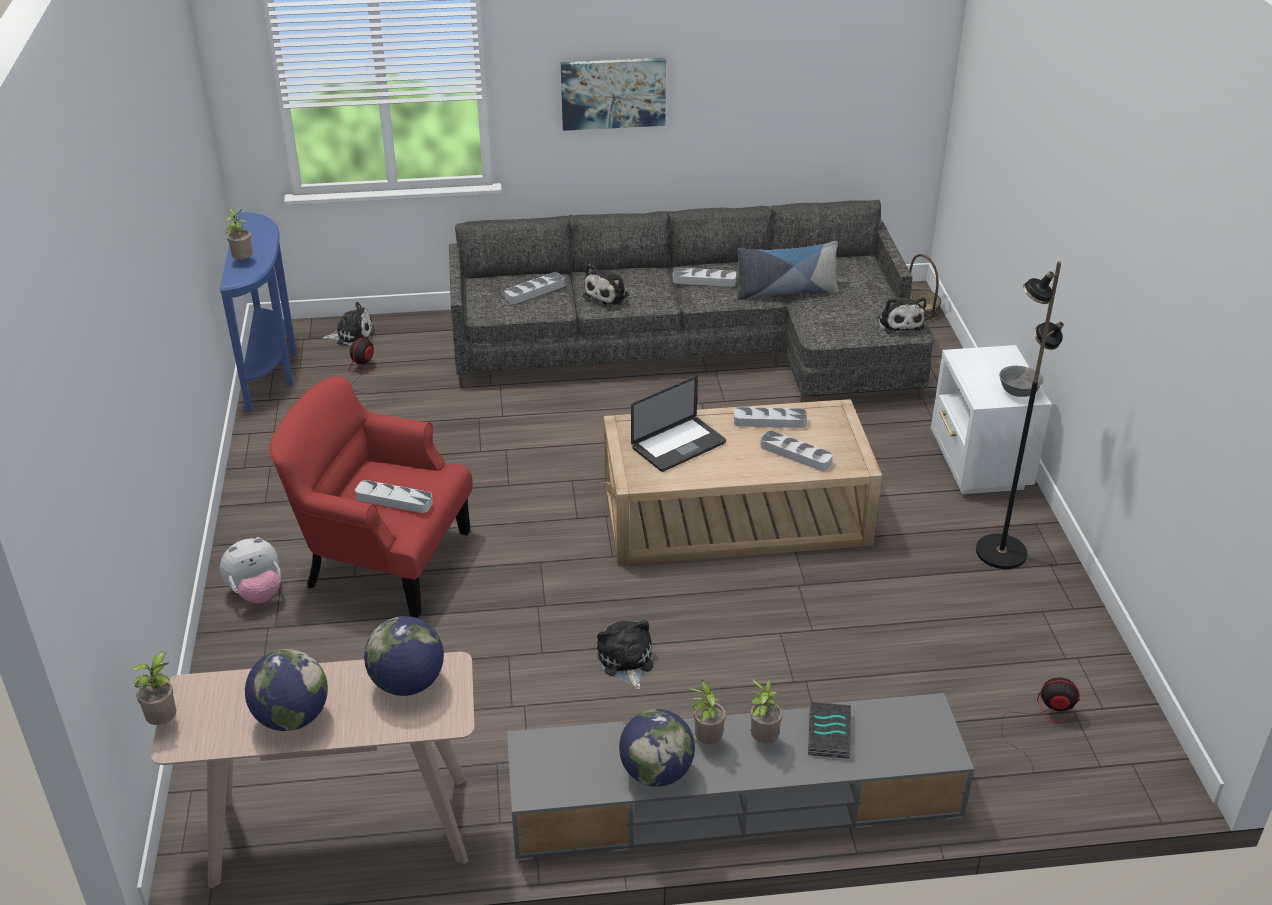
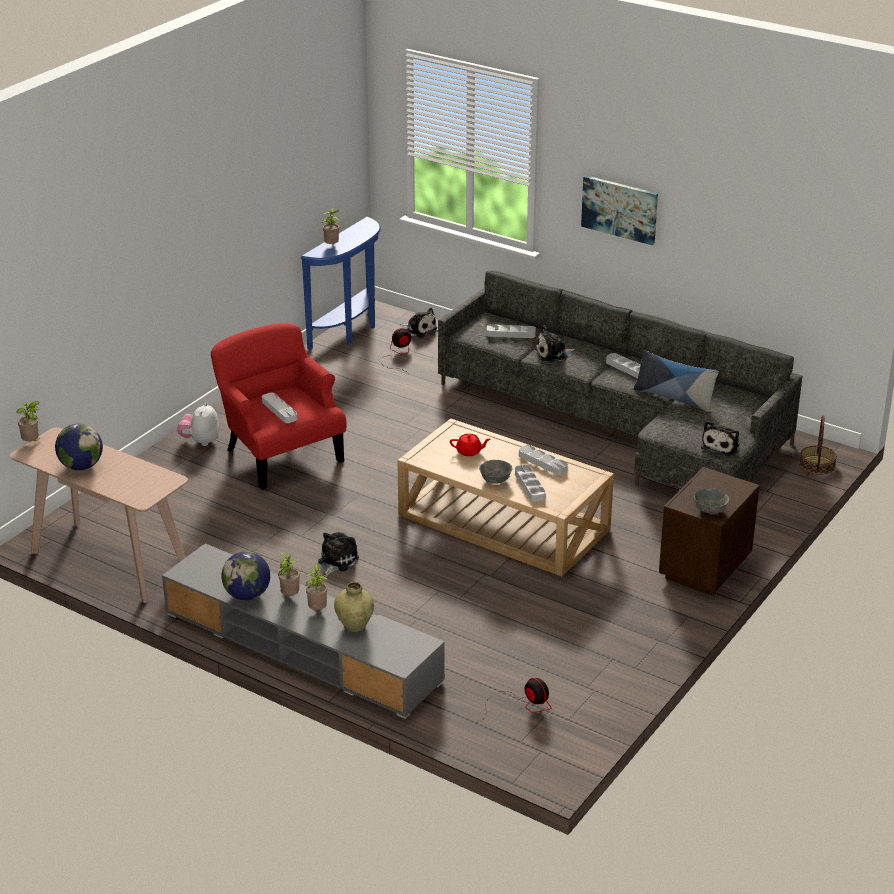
camera: 40 degrees right, 5 degrees down
(257, 593) = (200, 441): plush toy -> plush toy turned 90 degrees clockwise
(408, 683) = (145, 477): globe -> none
(678, 445) = (469, 452): laptop -> red teapot
(751, 465) = (495, 480): none -> grey bowl
(830, 734) = (354, 626): book -> beige vase
(978, 466) = (703, 569): white nightstand -> brown nightstand
(1000, 552) = (637, 618): black floor lamp -> none

